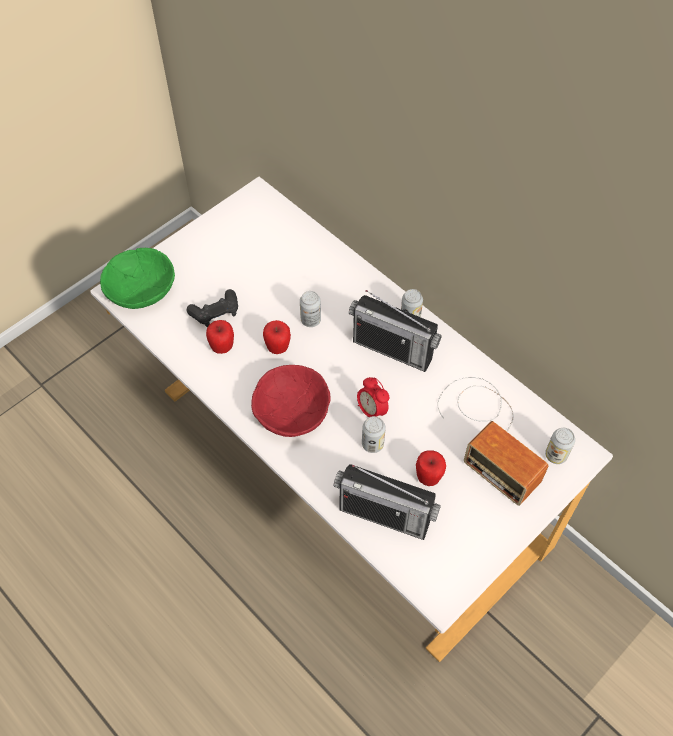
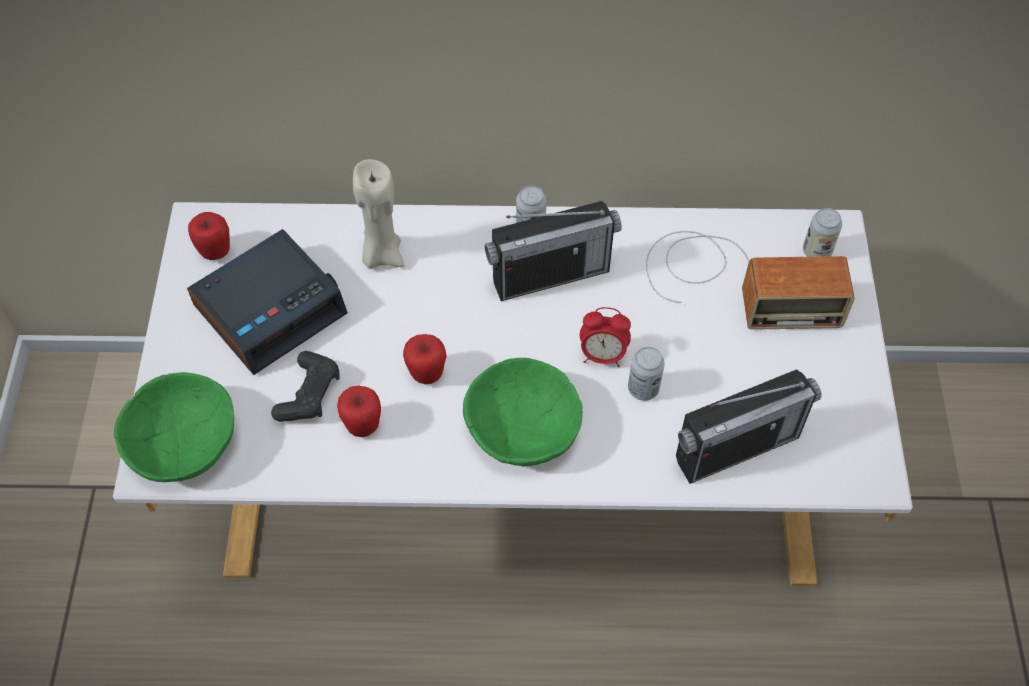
camera: 45 degrees left, 0 degrees up
(244, 259) = (271, 308): none -> alarm clock
(292, 410) = (522, 427): red bowl -> green bowl
(310, 320) = (428, 315): can -> none
(322, 273) = (381, 254): none -> beige candle
(428, 477) = (732, 373): apple -> apple (215, 251)

